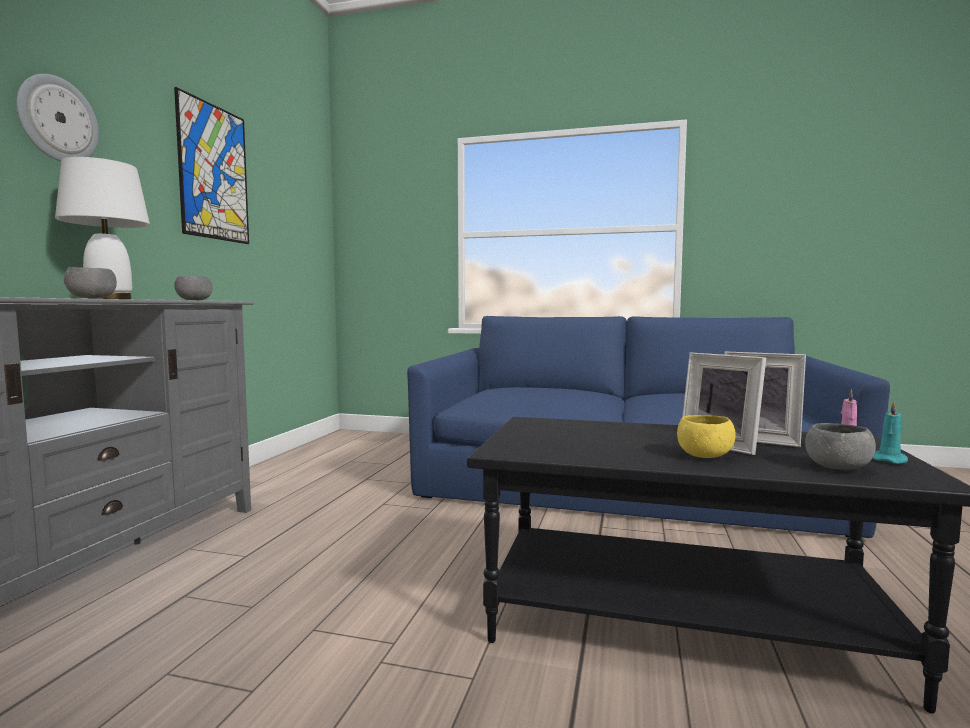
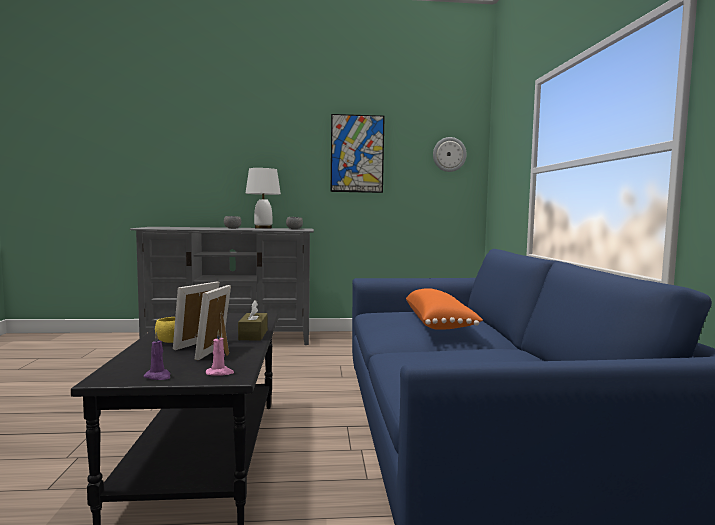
camera: 70 degrees right, 0 degrees up
(58, 120) = (265, 150): wall clock -> wall clock (449, 154)
(556, 394) = (439, 324): none -> orange pillow
(656, 427) = (253, 335): none -> brown tissue box
(837, 467) = (140, 363): grey bowl -> none
(889, 460) = (158, 377): turquoise candle -> purple candle

